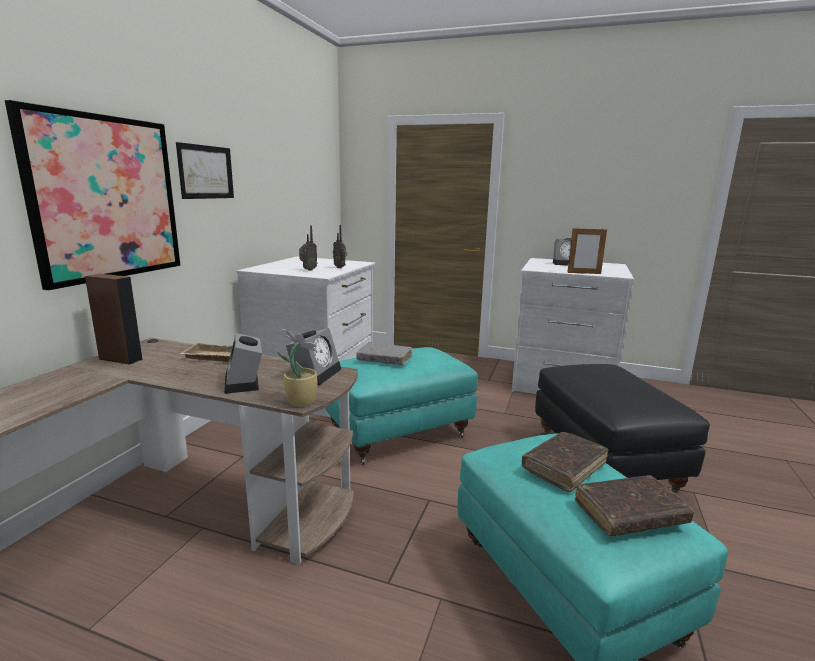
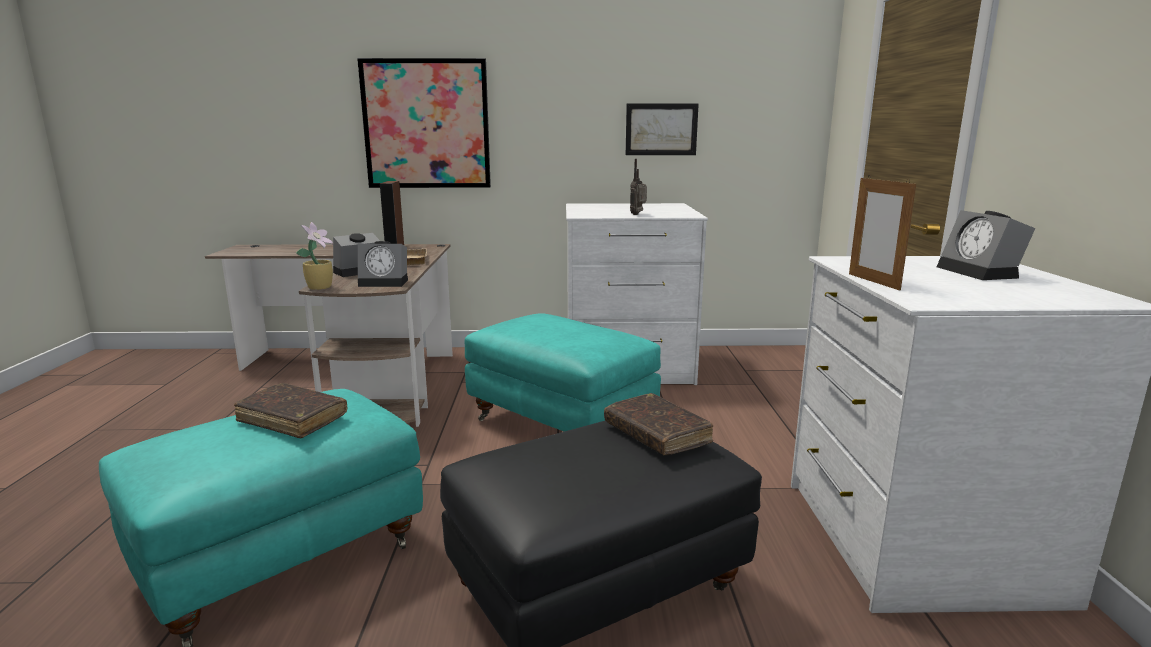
camera: 70 degrees right, 0 degrees up
(206, 172) = (540, 100): picture -> picture (661, 129)
(308, 270) = (602, 211): radio -> none
(384, 359) = (553, 323): grey book -> none
(629, 514) = (191, 450): brown book -> brown book (656, 434)

